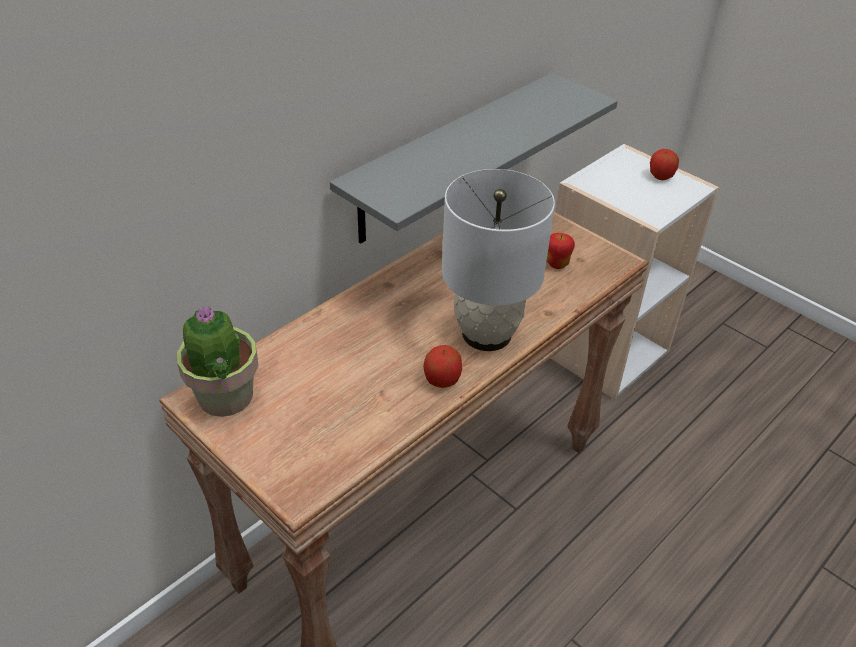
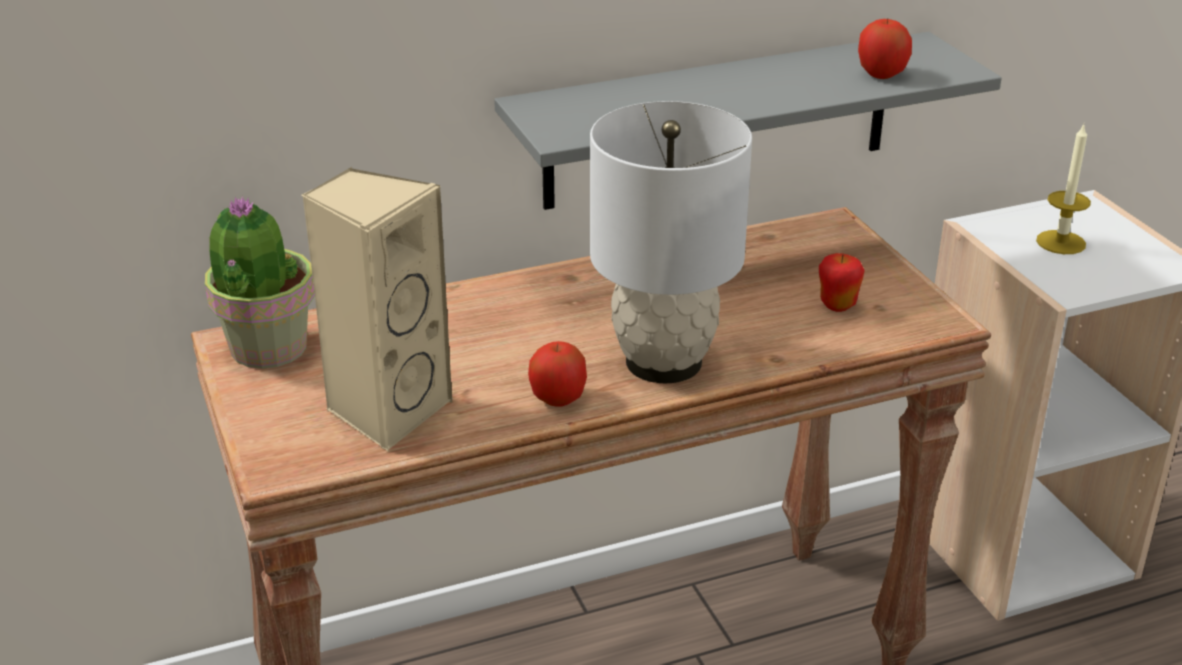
camera: 25 degrees right, 10 degrees down
(340, 423) = (386, 410): none -> beige speaker
(629, 184) = (1061, 242): none -> candle
(660, 176) = (1124, 242): apple -> apple (881, 74)

